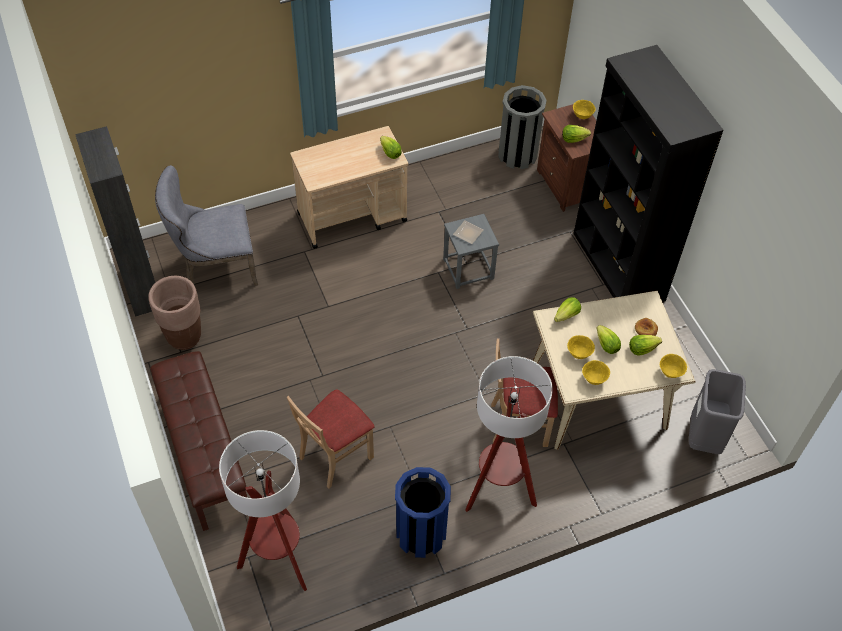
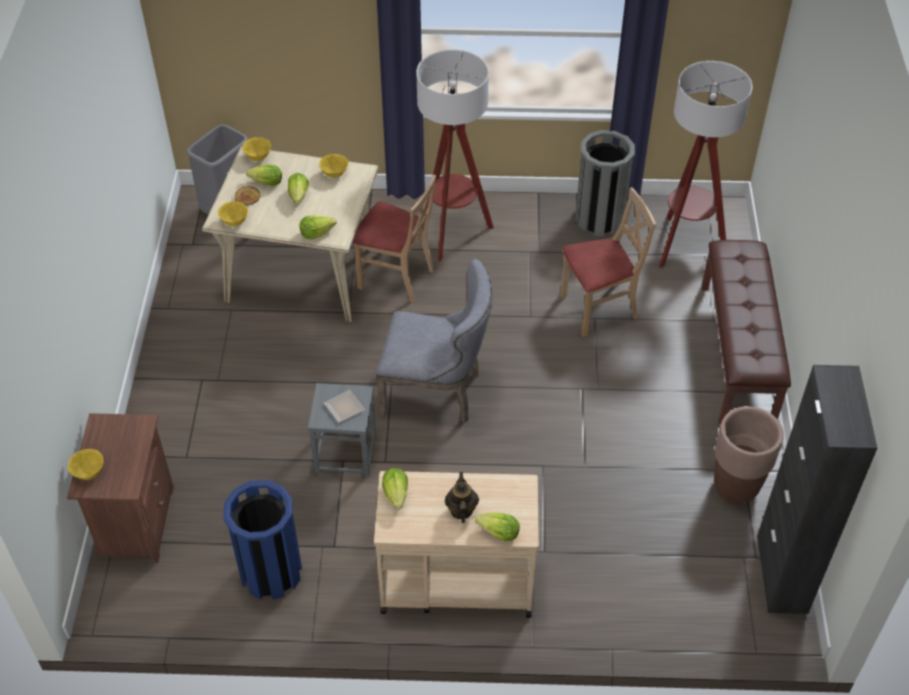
camera: 155 degrees left, 5 degrees down
(215, 267) = (674, 570): grey chair -> grey chair (437, 392)
(346, 157) = (461, 510): none -> teapot
(421, 534) = (544, 223): blue trash can -> blue trash can (271, 572)
(517, 155) = (165, 598): grey trash can -> grey trash can (599, 218)
(573, 139) = (131, 441): lettuce -> lettuce (499, 533)
(579, 353) = (331, 198): yellow bowl -> yellow bowl (234, 222)
(617, 267) = (168, 393): black bookcase -> none

